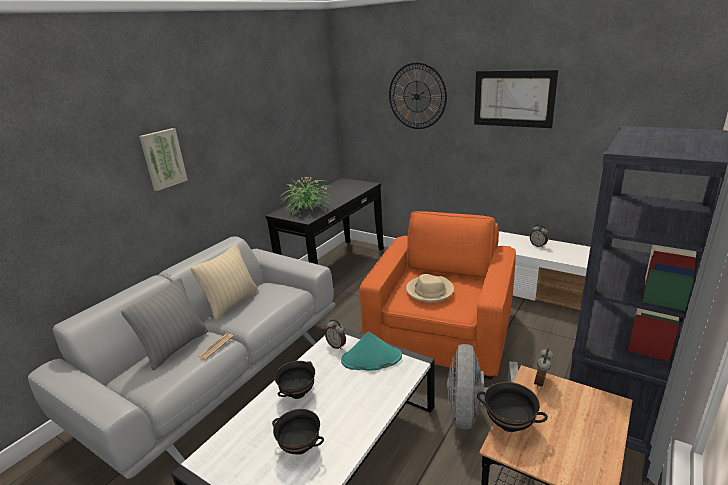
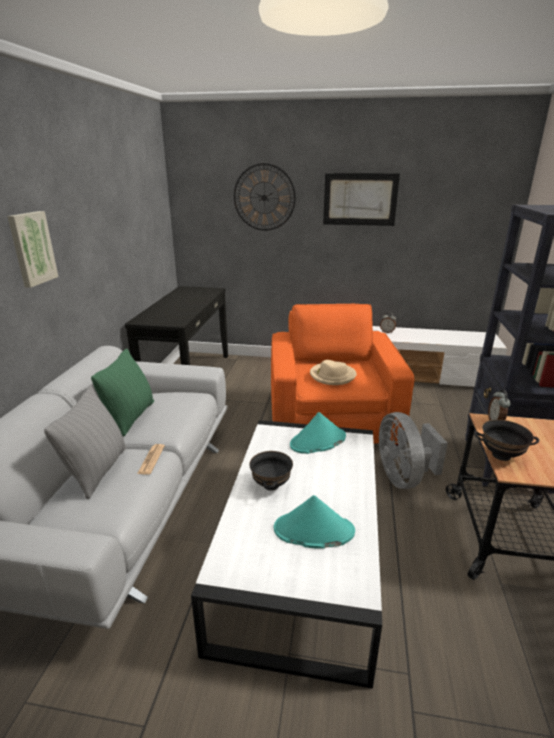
camera: 25 degrees left, 0 degrees up
(232, 303) = (130, 417): beige pillow -> green pillow
(299, 447) = (313, 530): black bowl -> turquoise hat
(307, 208) = (168, 314): potted plant -> none
(337, 345) = (275, 436): alarm clock -> none

